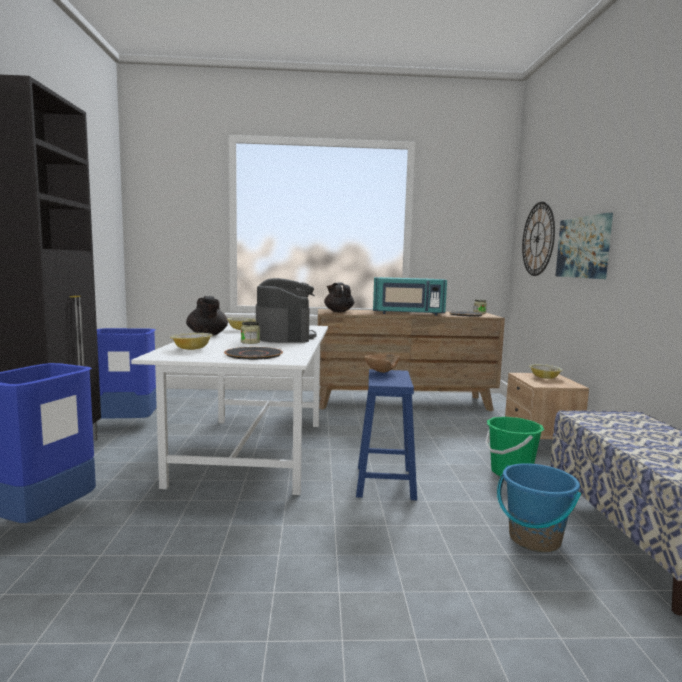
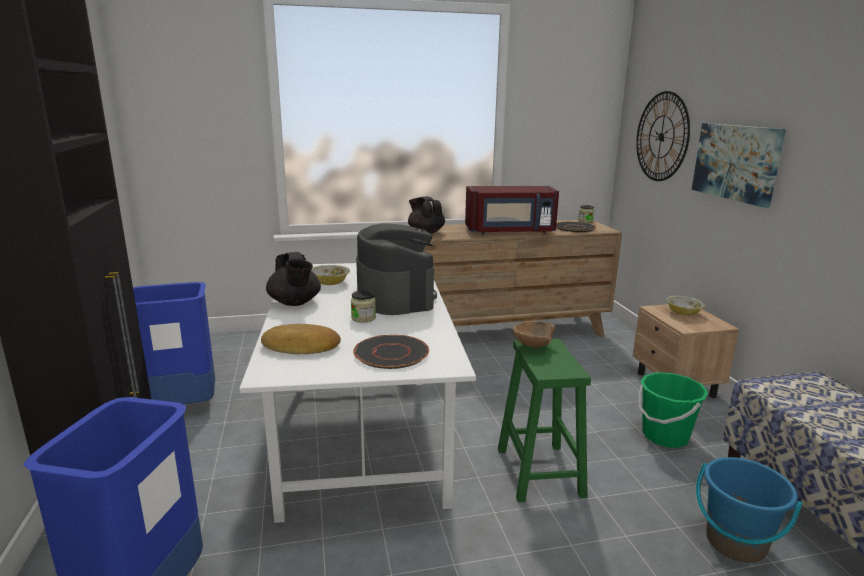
camera: 10 degrees left, 10 degrees up
(191, 349) = (301, 347): bowl -> bread
(385, 483) = (540, 473): blue stool -> green stool
(408, 314) = (510, 231): turquoise microwave -> red microwave

